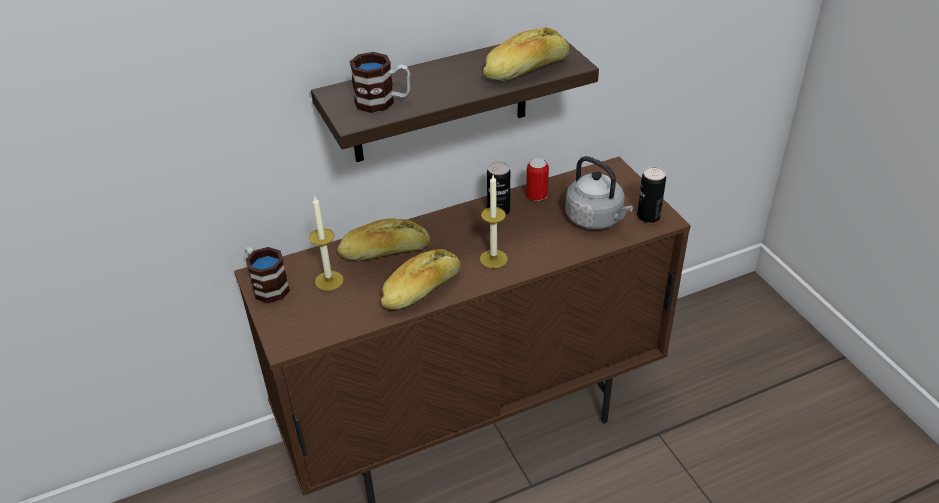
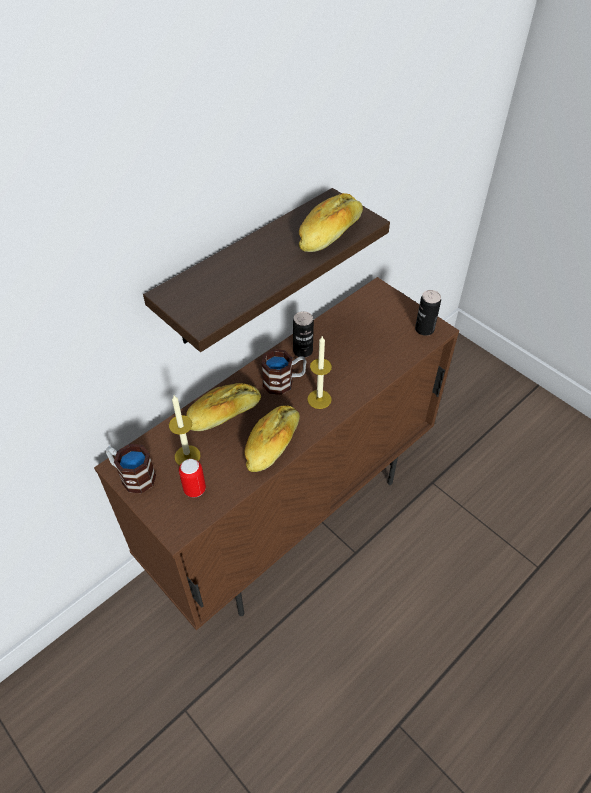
camera: 20 degrees left, 10 degrees up
(383, 102) = (220, 295): mug -> mug (284, 382)
(536, 196) = (328, 330): can -> can (195, 489)
(596, 219) = (385, 341): grey kettle -> none

